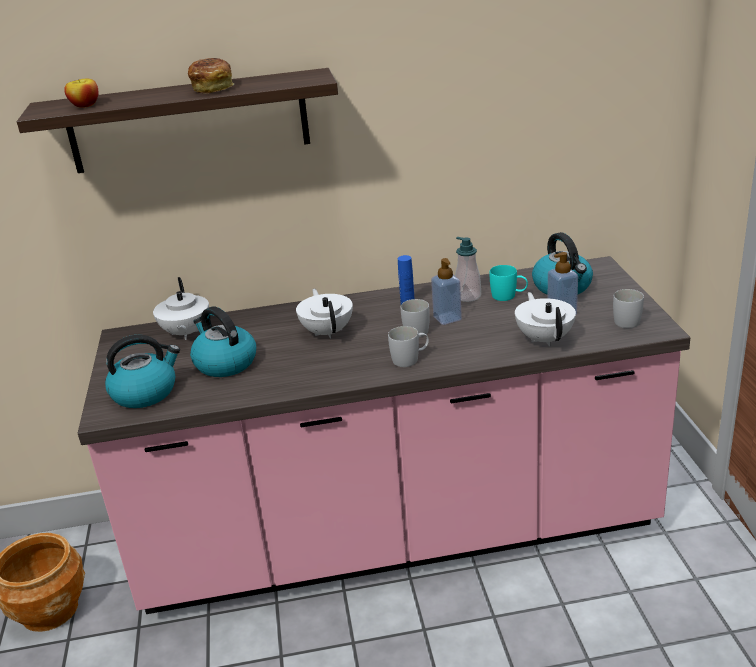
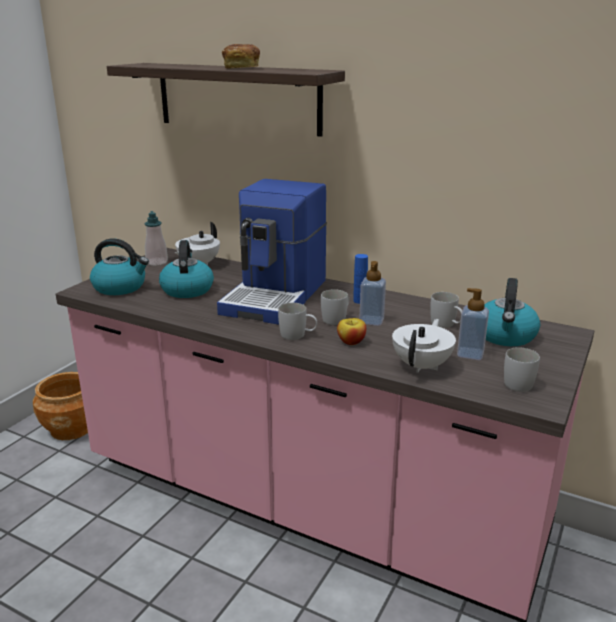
camera: 35 degrees right, 5 degrees down
(85, 105) = (156, 65): apple -> apple (351, 342)
(327, 332) = (277, 296): white teapot -> coffee machine
(468, 296) = (414, 312): soap dispenser -> soap dispenser (157, 262)
(508, 296) = (446, 325): turquoise mug -> white mug

